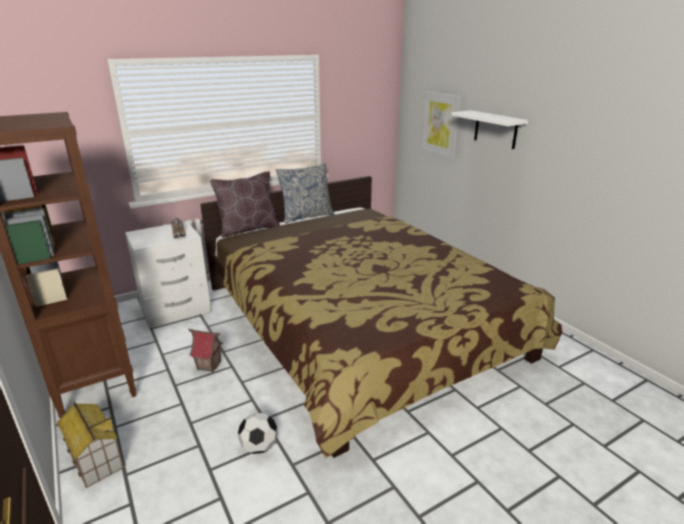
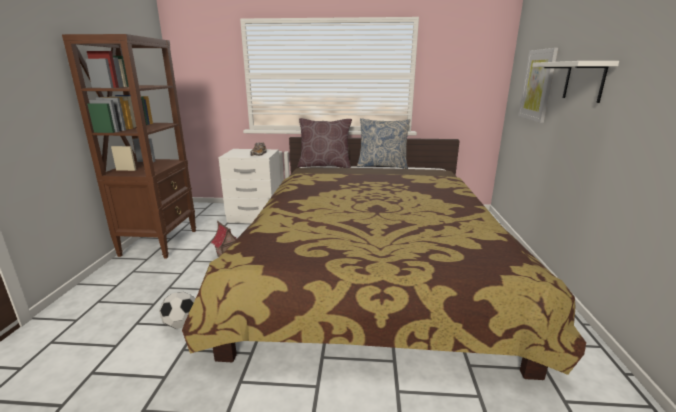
camera: 35 degrees right, 5 degrees down
(95, 459) = (100, 284): toy house -> none

